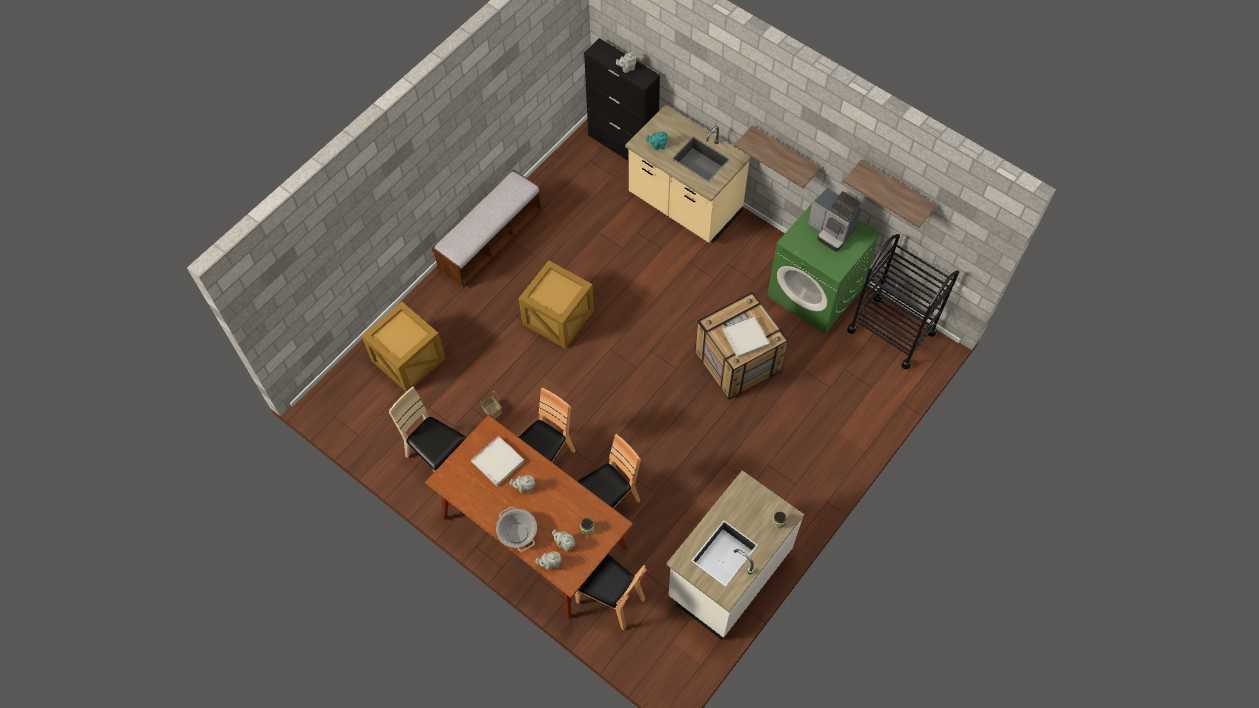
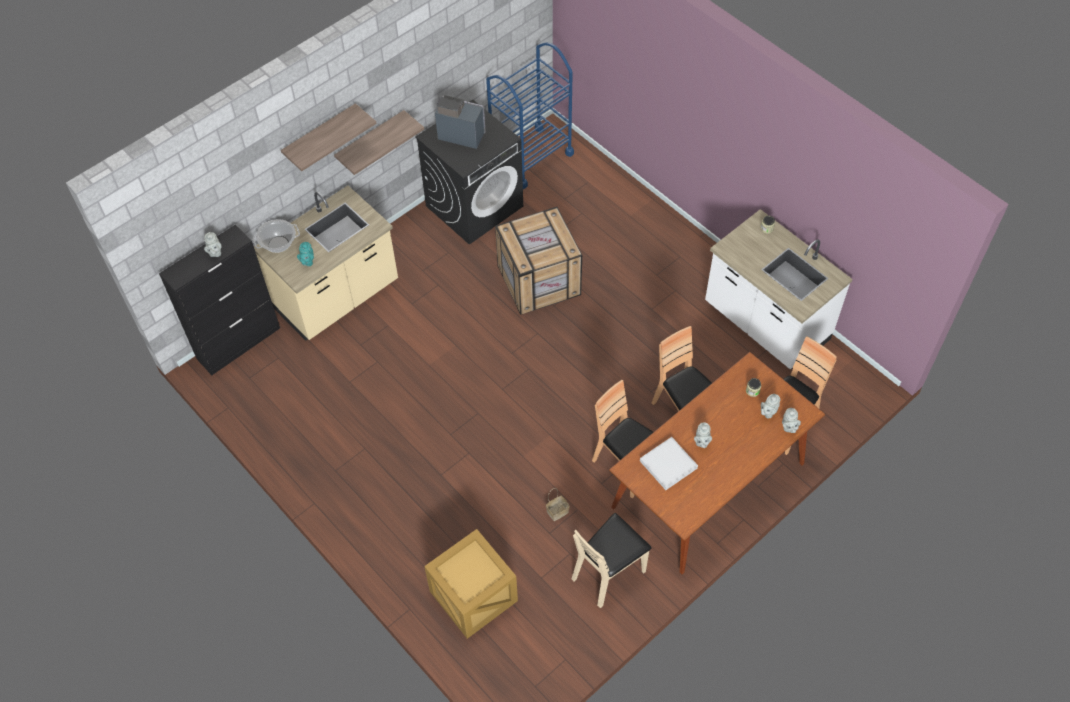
camera: 80 degrees left, 5 degrees down
(491, 241) = (331, 492): bench -> none
(518, 533) = (753, 453): cooking pot -> cooking pot (278, 244)
(558, 317) = (451, 433): crate -> none
(745, 338) = (547, 239): white tray -> none
(815, 292) = (474, 205): green washing machine -> black washing machine
(831, 231) = (460, 134): coffee machine -> coffee machine turned 120 degrees counterclockwise
(891, 331) = (531, 157): black cart -> blue cart
(896, 189) = (466, 44): shelf -> shelf (320, 136)

